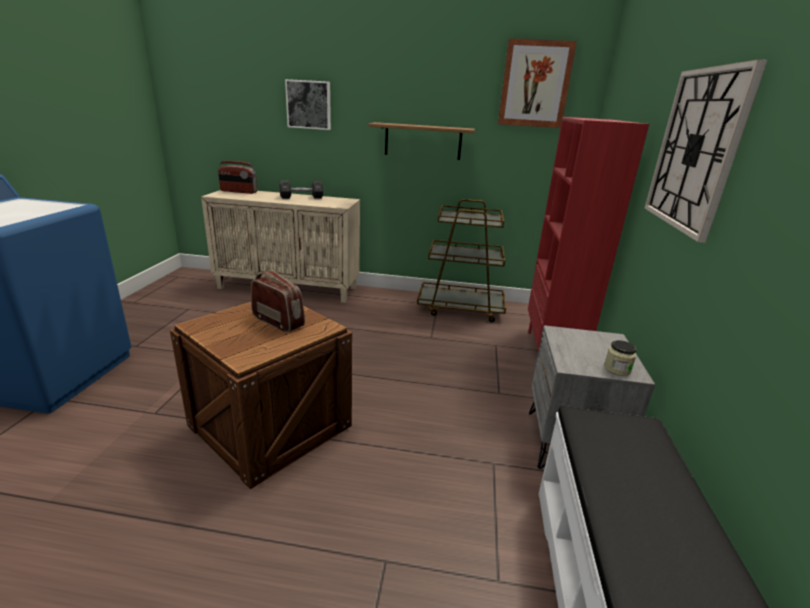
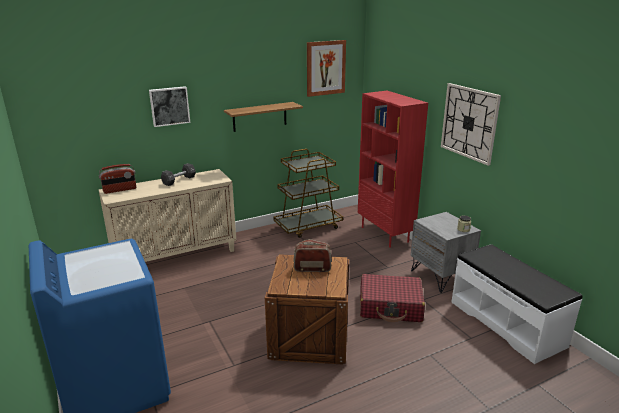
camera: 35 degrees left, 0 degrees up
(430, 447) = (391, 306): none -> red suitcase

